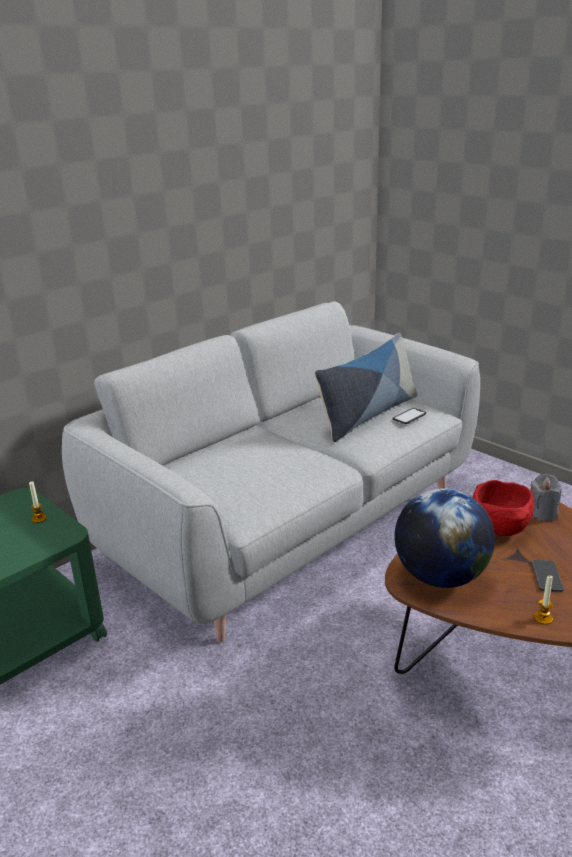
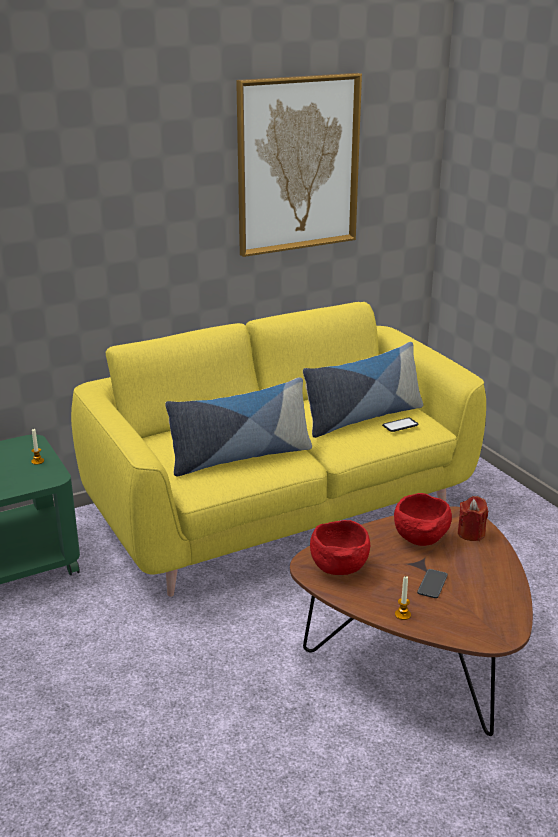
camera: 15 degrees right, 0 degrees up
(259, 163) = (298, 164): none -> picture
(270, 474) = (240, 457): none -> pillow
(289, 526) = (278, 512): grey sofa -> yellow sofa
(440, 577) = (339, 567): globe -> red bowl
(542, 513) = (471, 534): grey candle -> red candle

